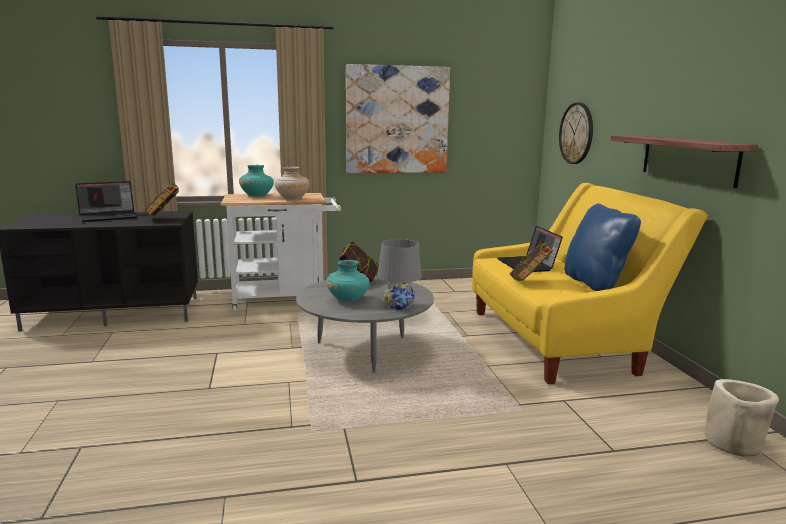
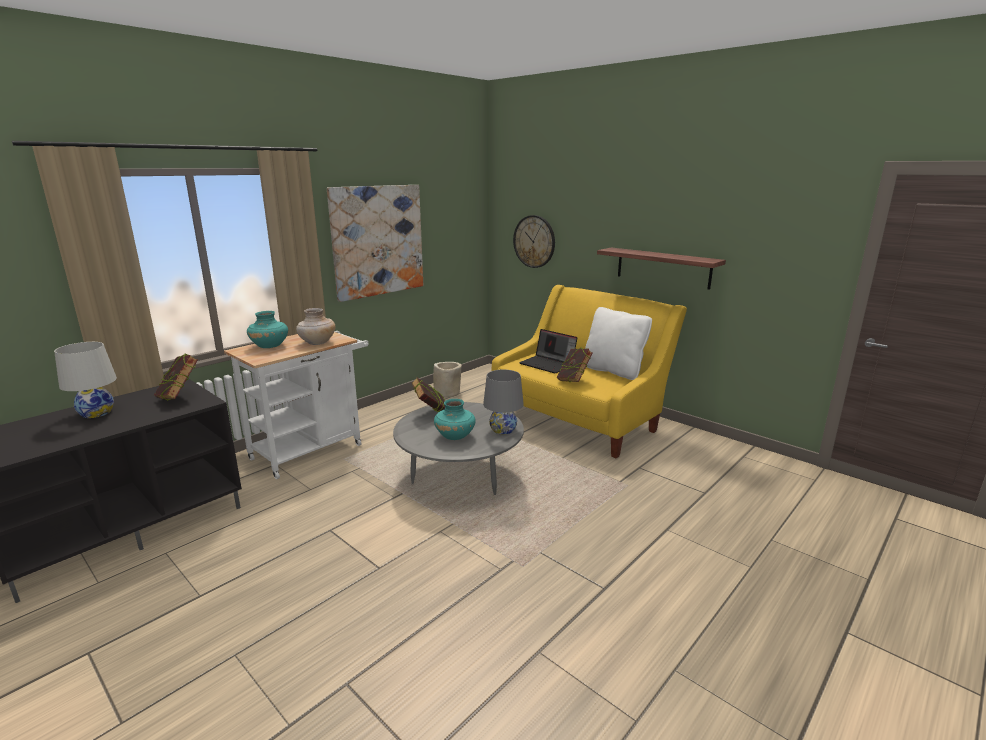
camera: 35 degrees left, 5 degrees up
(109, 217) = (96, 413): laptop -> white table lamp
(595, 284) = (613, 371): blue pillow -> white pillow
(734, 444) = (747, 462): beige planter -> beige planter (447, 393)

